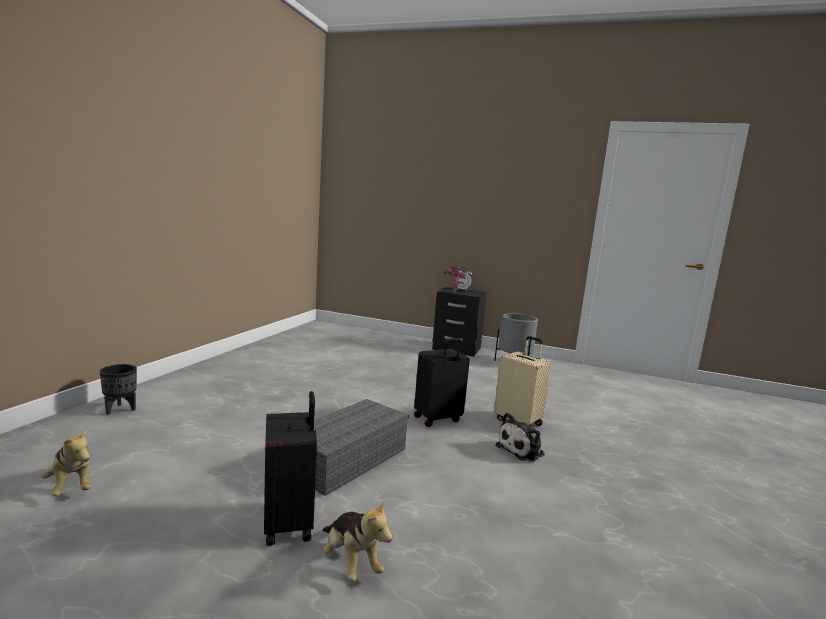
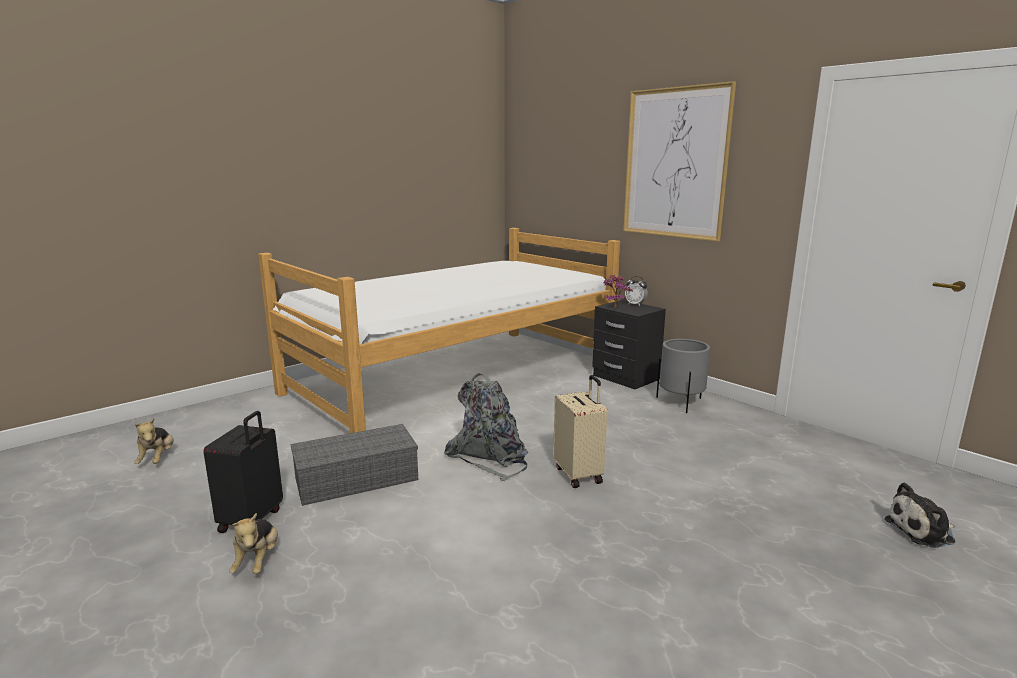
camera: 30 degrees right, 5 degrees up
(120, 409) = (244, 404): black planter -> none
(326, 361) = (456, 378): none -> bed
(438, 419) = (490, 456): black suitcase -> grey backpack
(495, 180) = (675, 163): none -> picture
(522, 450) = (537, 506): plush toy -> plush toy (922, 531)

